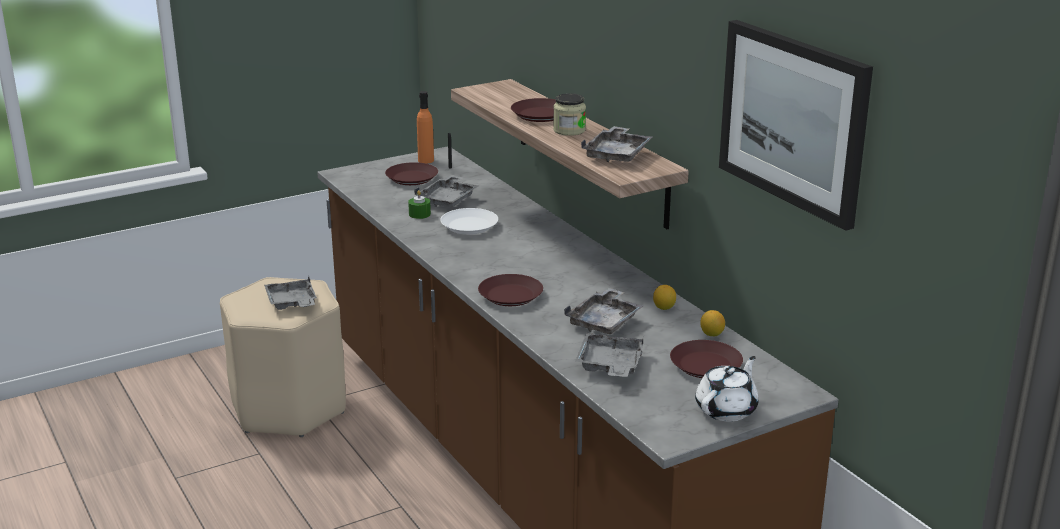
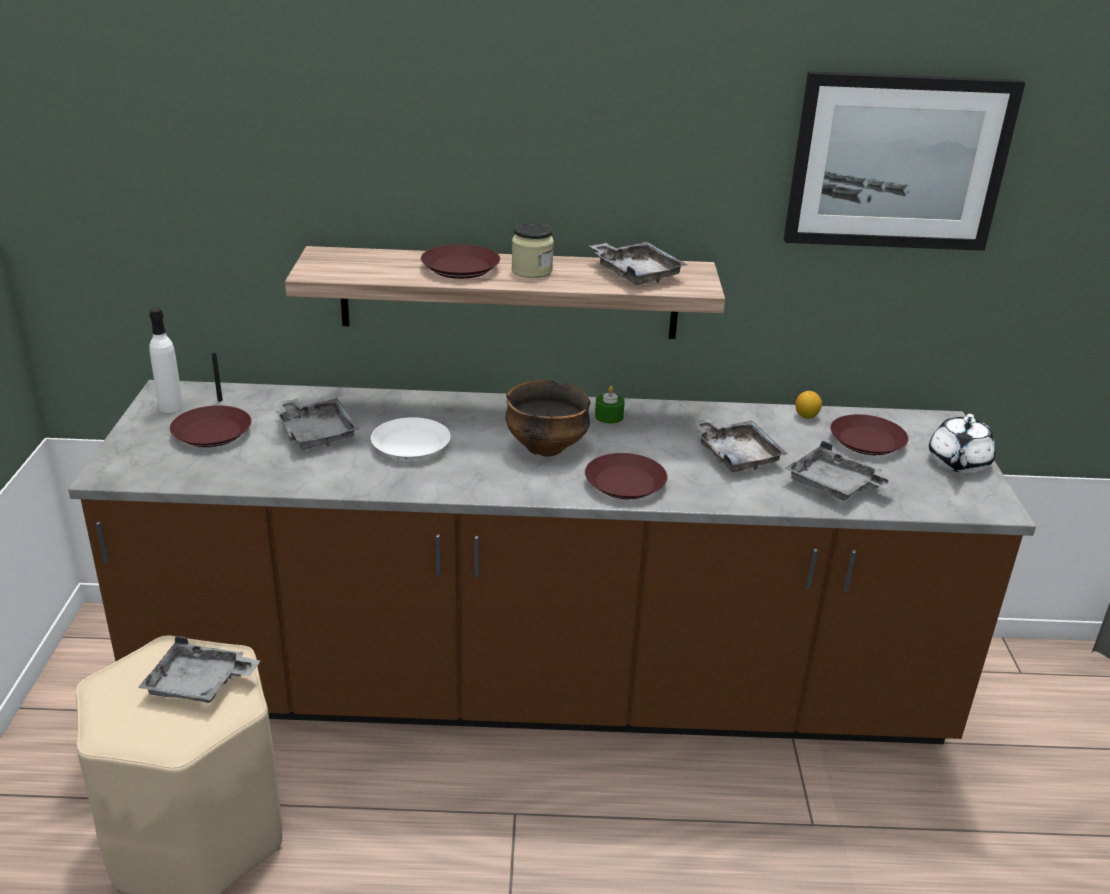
camera: 60 degrees left, 5 degrees up
(419, 214) = (331, 463): green candle -> green candle (609, 416)
(426, 160) = (171, 407): orange bottle -> white bottle
(524, 261) = (546, 447): none -> bowl
(664, 308) = (732, 417): lemon -> none
(727, 409) = (958, 462): white teapot -> white teapot turned 135 degrees counterclockwise

